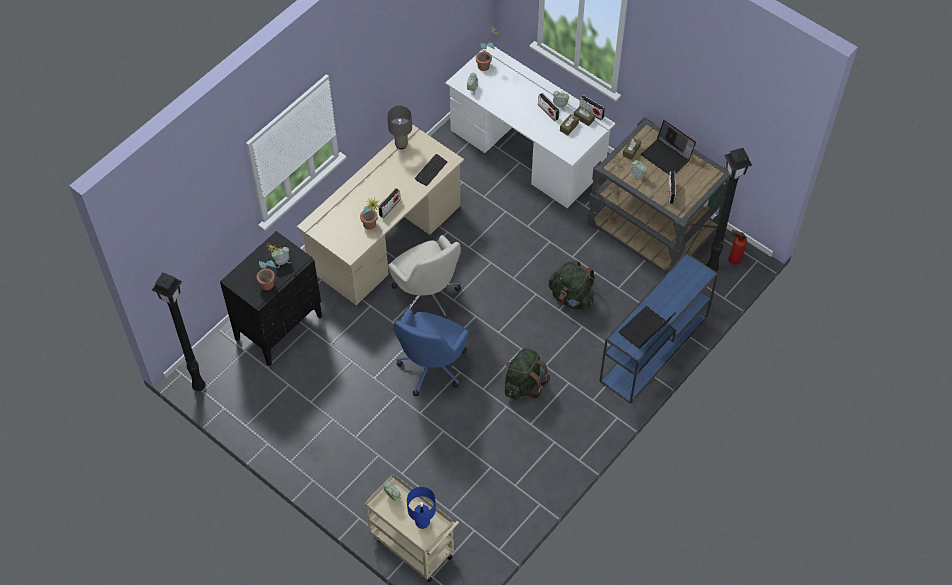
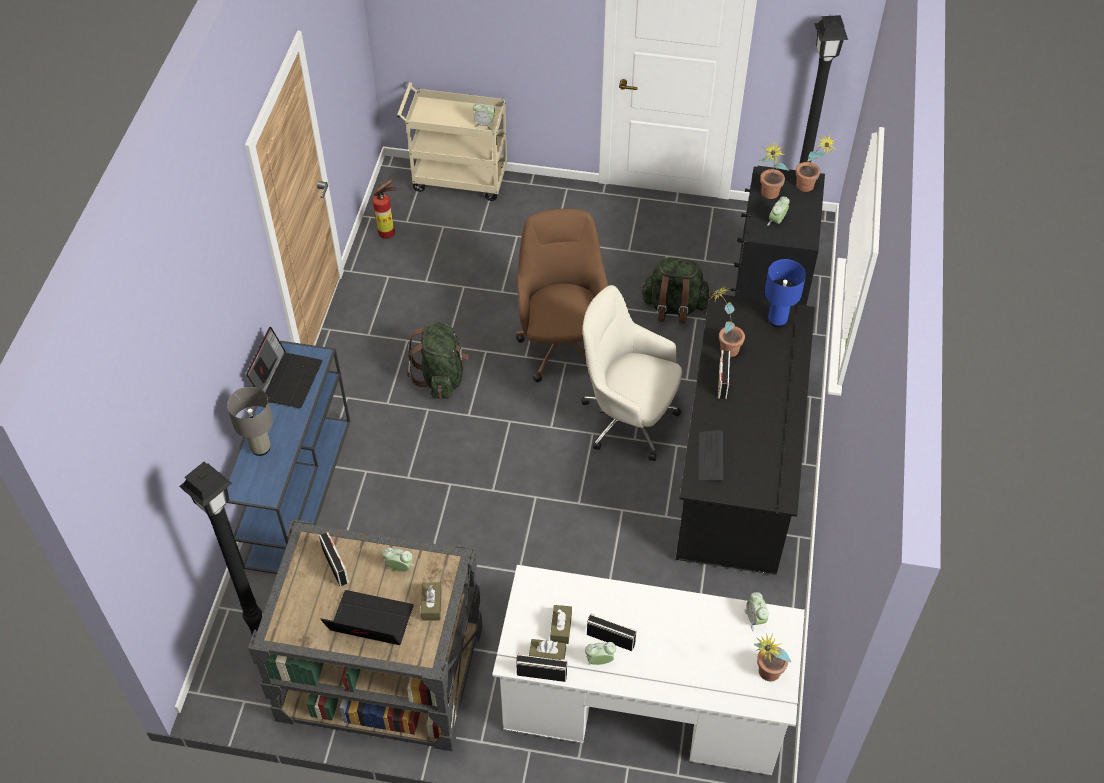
camera: 150 degrees right, 5 degrees down
(241, 275) = (808, 189): none -> potted plant
(385, 238) = (738, 468): beige desk -> black desk
(401, 144) = (782, 474): grey table lamp -> grey table lamp (261, 447)
(423, 522) = (437, 117): blue table lamp -> blue table lamp (776, 320)
(431, 367) = (562, 347): blue office chair -> brown office chair
(571, 297) = (443, 507): green backpack -> green backpack (673, 307)
(732, 260) = (237, 675): fire extinguisher -> fire extinguisher (389, 233)

